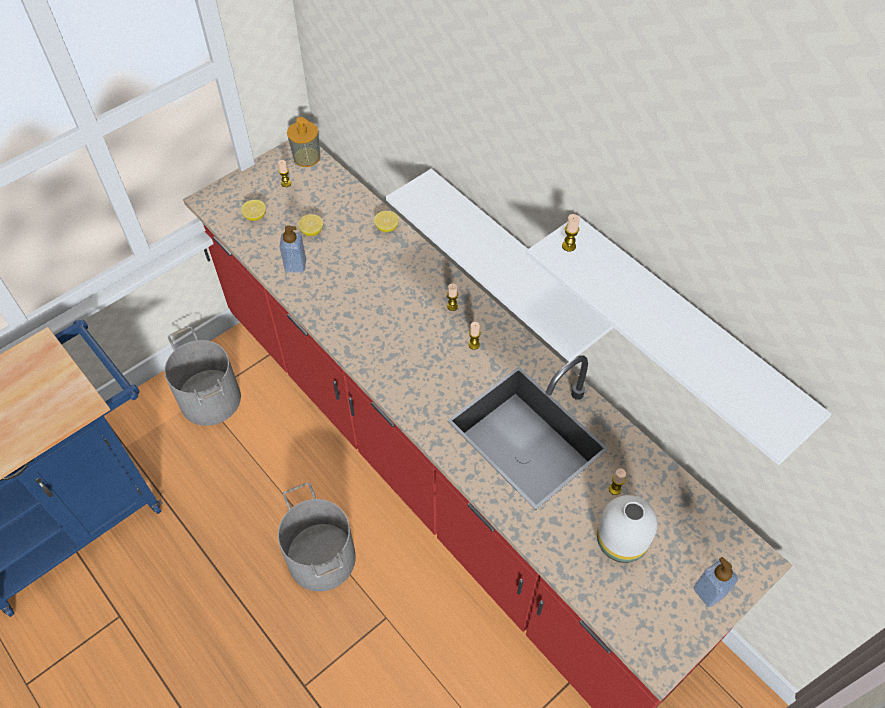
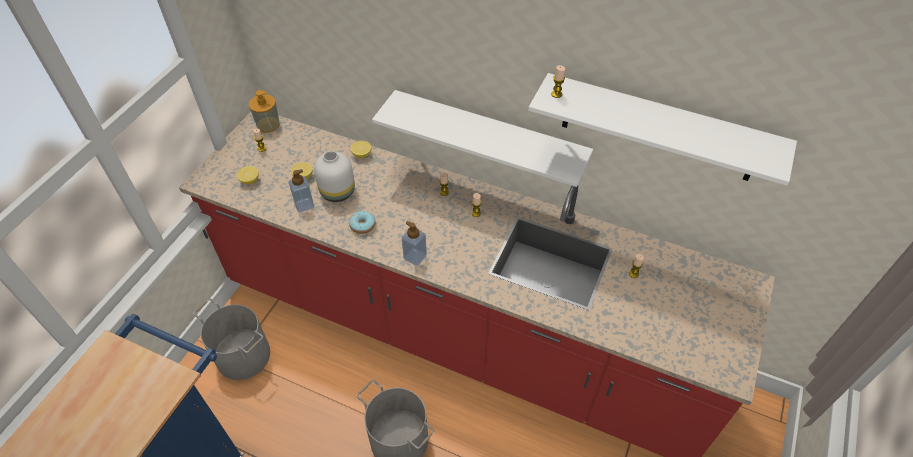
camera: 25 degrees left, 5 degrees down
(343, 311) = (362, 225): none -> donut
(620, 543) = (659, 308): white vase -> white vase (337, 193)
(709, 591) = (735, 316): soap dispenser -> soap dispenser (415, 257)

